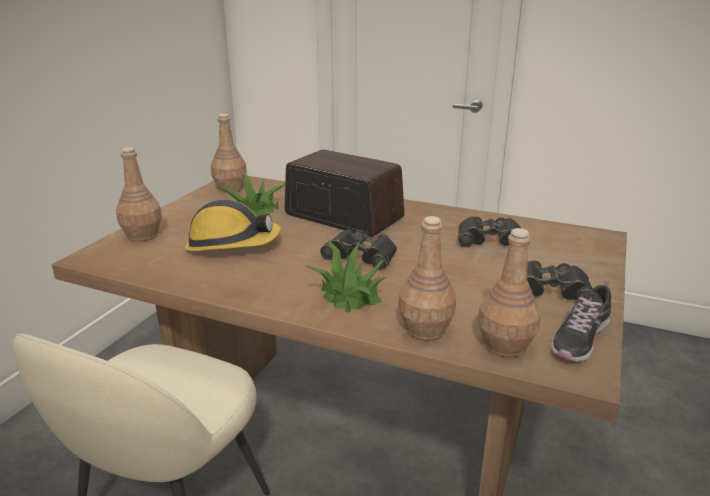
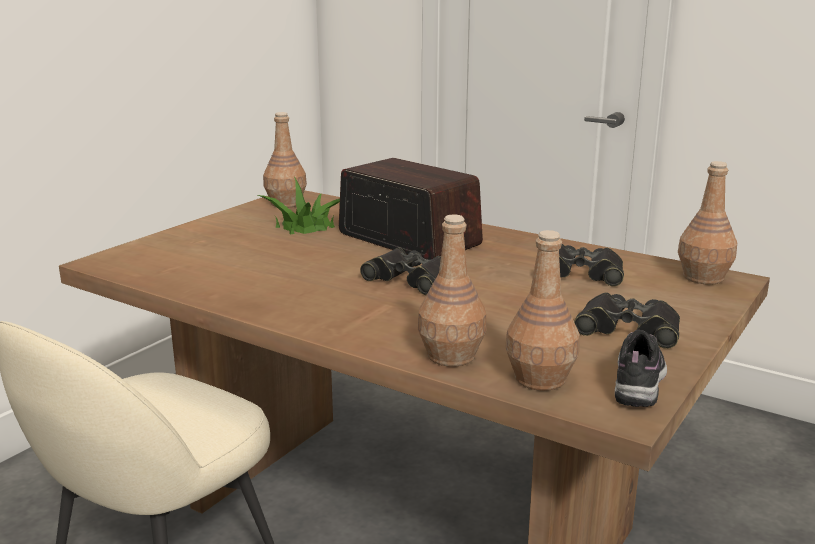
camera: 10 degrees right, 5 degrees down
(143, 235) = (167, 244): brown bottle -> brown bottle (704, 278)
(232, 244) = (264, 259): hard hat -> none
(350, 295) = (378, 316): potted plant -> none
(580, 339) = (638, 380): shoe -> shoe turned 150 degrees clockwise

